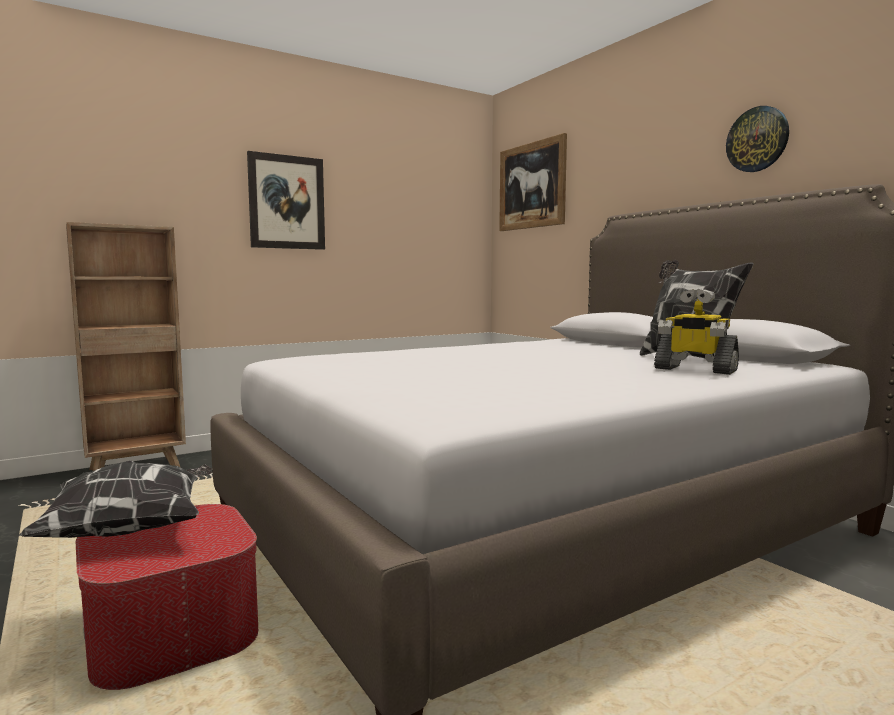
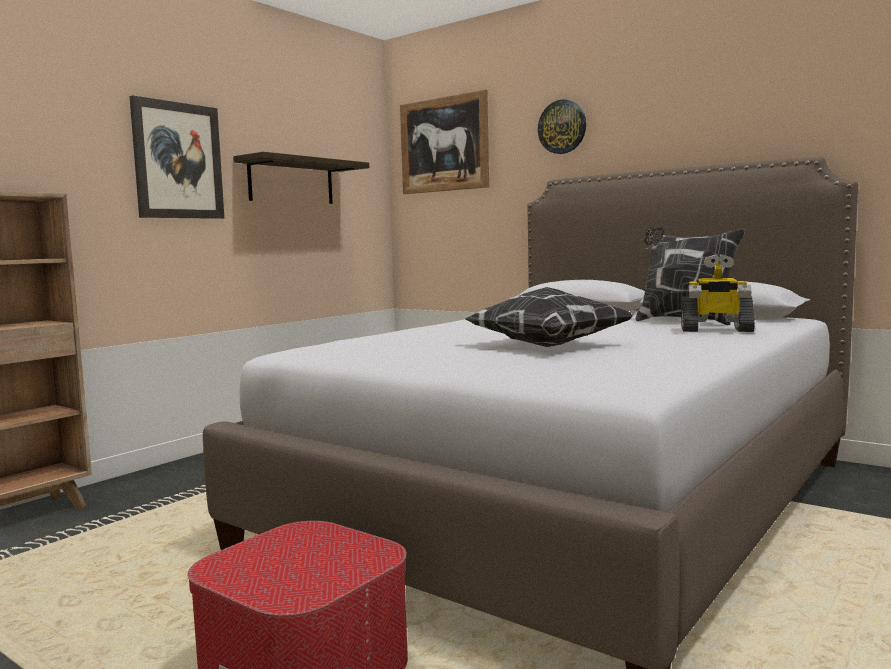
camera: 20 degrees left, 0 degrees up
(132, 530) = (246, 561): pillow -> pillow (547, 346)
(391, 220) = (291, 181): none -> shelf
(757, 139) = (702, 110): wall clock -> wall clock (562, 127)

